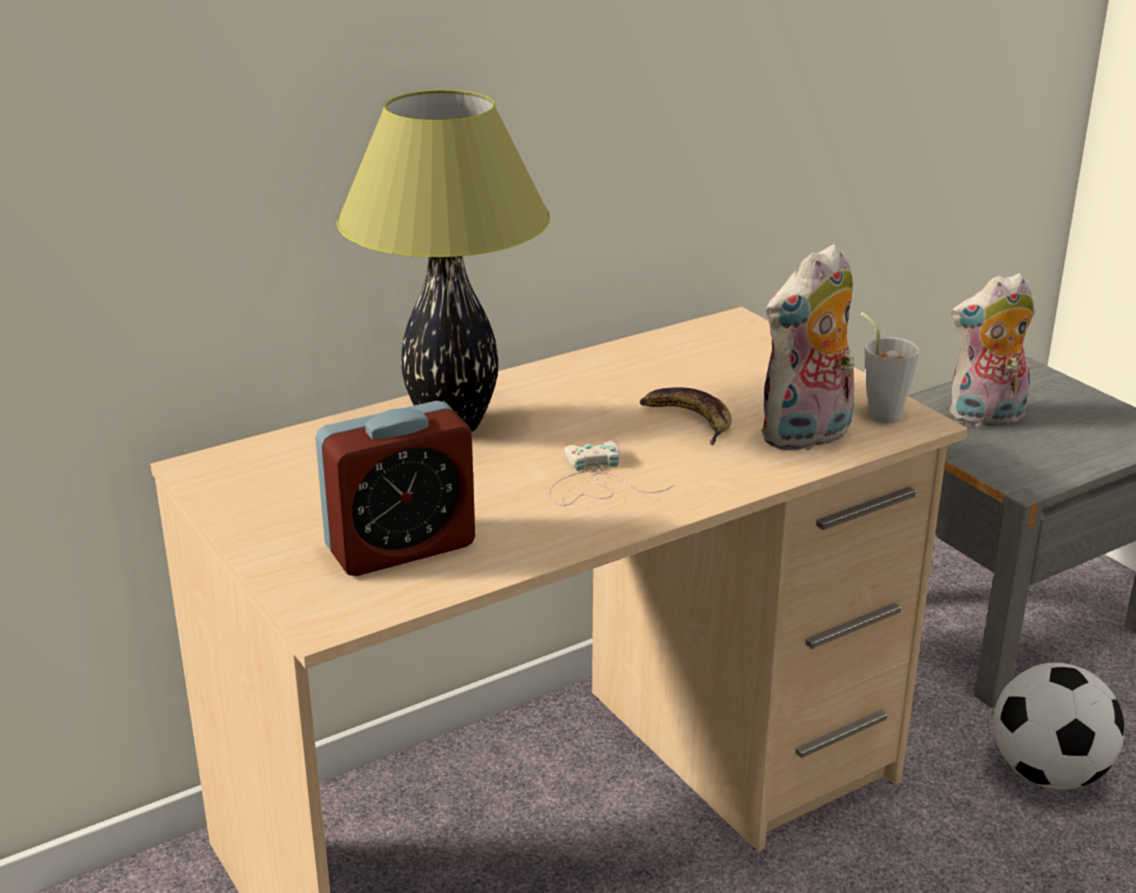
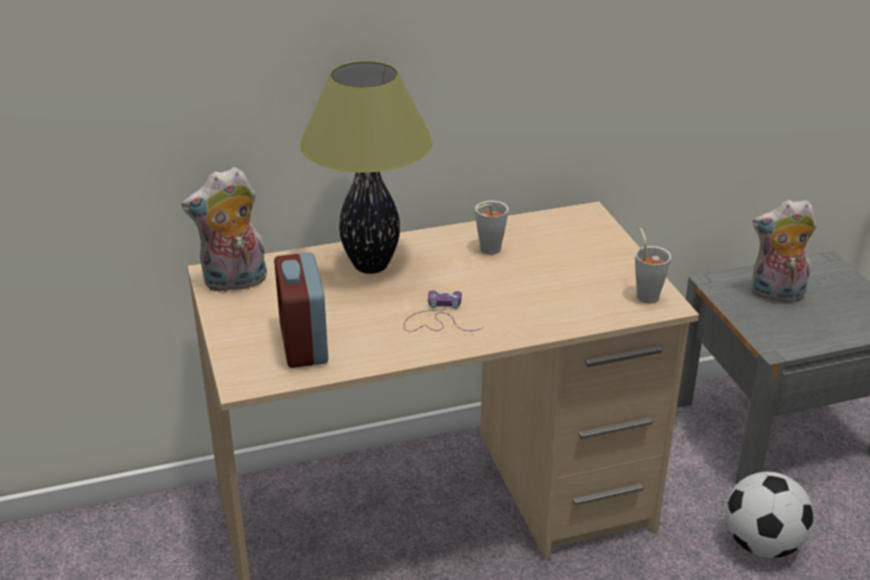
camera: 15 degrees right, 5 degrees up
(400, 547) = (303, 344): alarm clock -> alarm clock turned 90 degrees clockwise
(594, 483) = (437, 318): white game controller -> purple game controller
(618, 385) = (486, 251): none -> grey cup
(688, 419) = (518, 282): banana -> none
(807, 437) = (588, 305): plush toy -> plush toy (234, 283)

